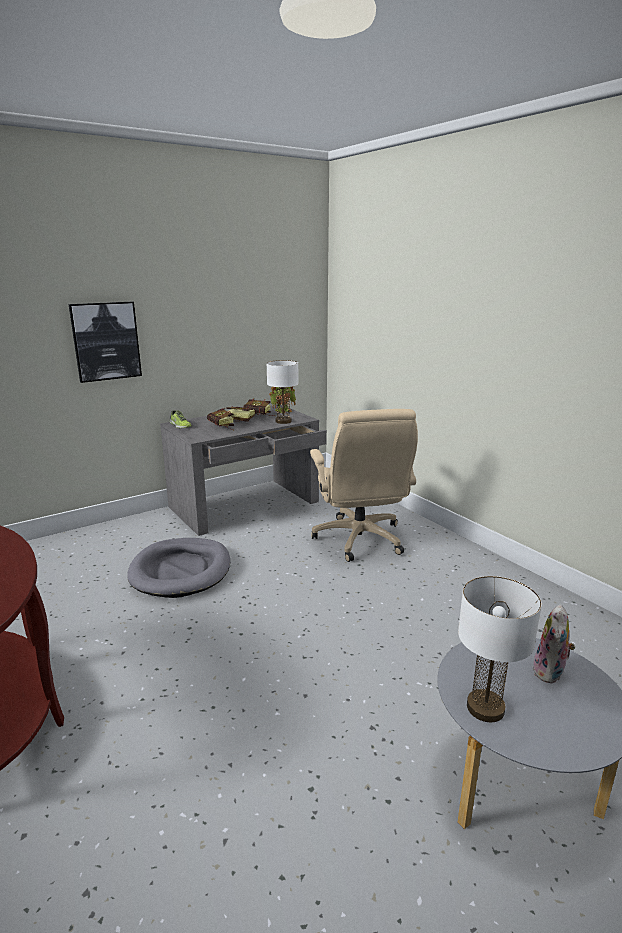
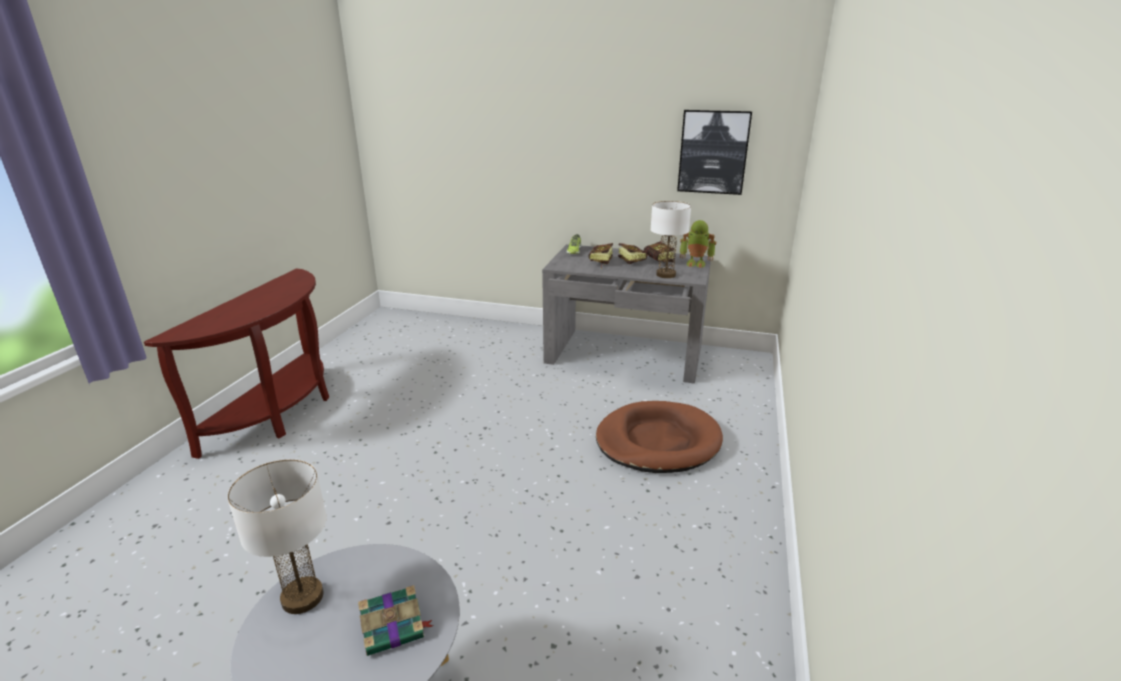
camera: 50 degrees right, 5 degrees up
(106, 341) = (524, 153): picture -> picture (713, 152)
(181, 571) = (485, 383): grey dog bed -> none
(360, 542) = (657, 441): beige office chair -> brown dog bed
(550, 673) = (394, 628): plush toy -> book

